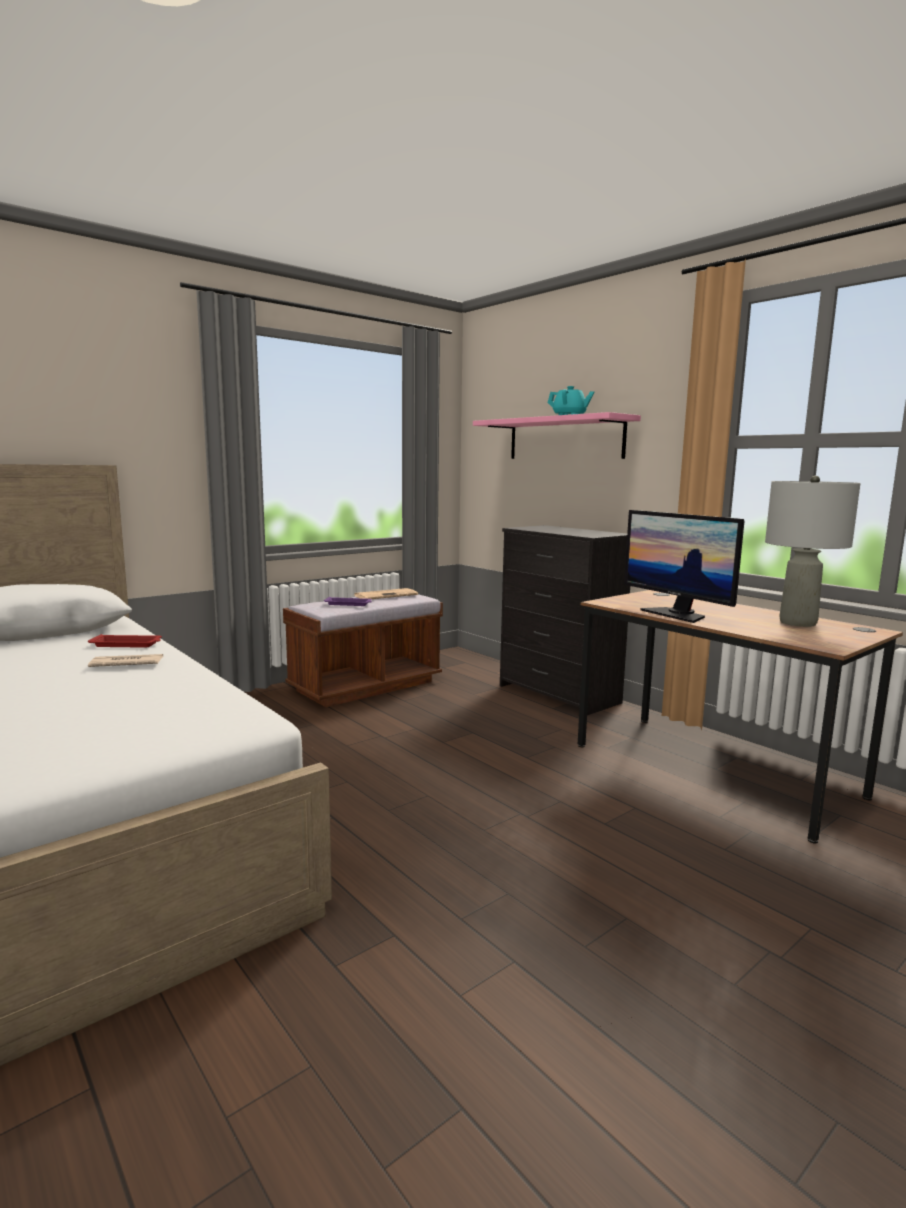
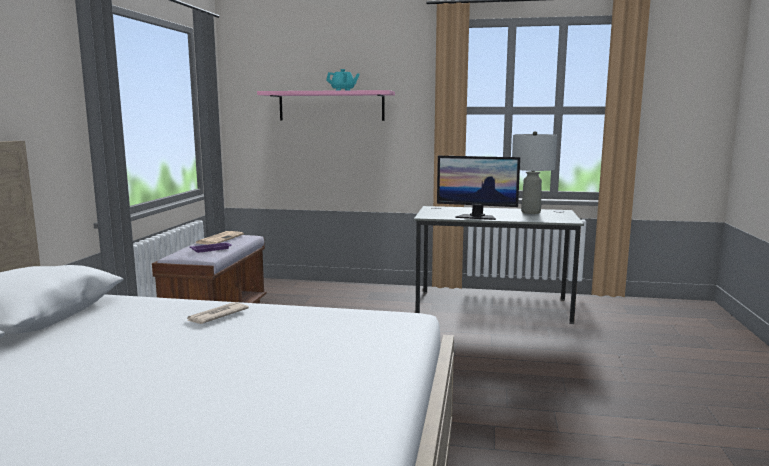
camera: 40 degrees left, 0 degrees up
(127, 644) = (164, 306): red tray -> none
(559, 694) = (356, 290): black dresser -> none
(712, 770) = (492, 306): brown desk -> grey desk

